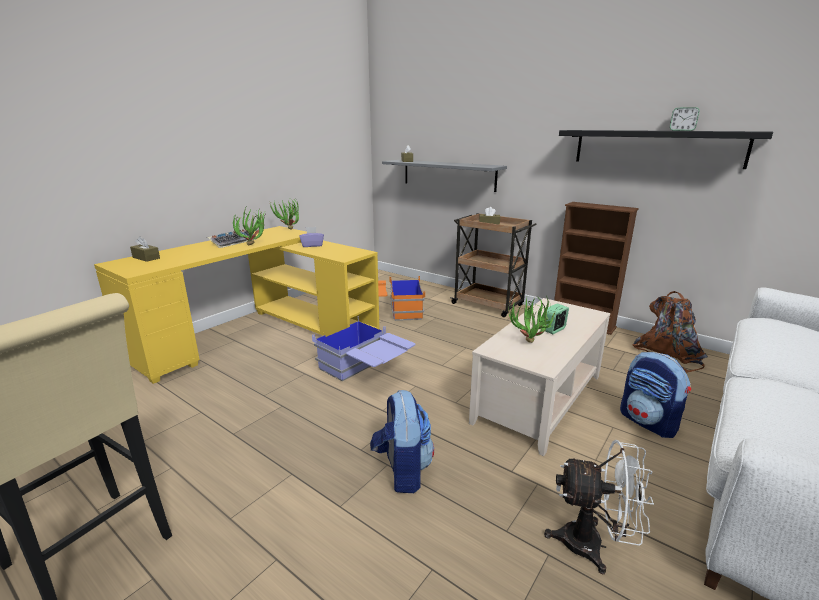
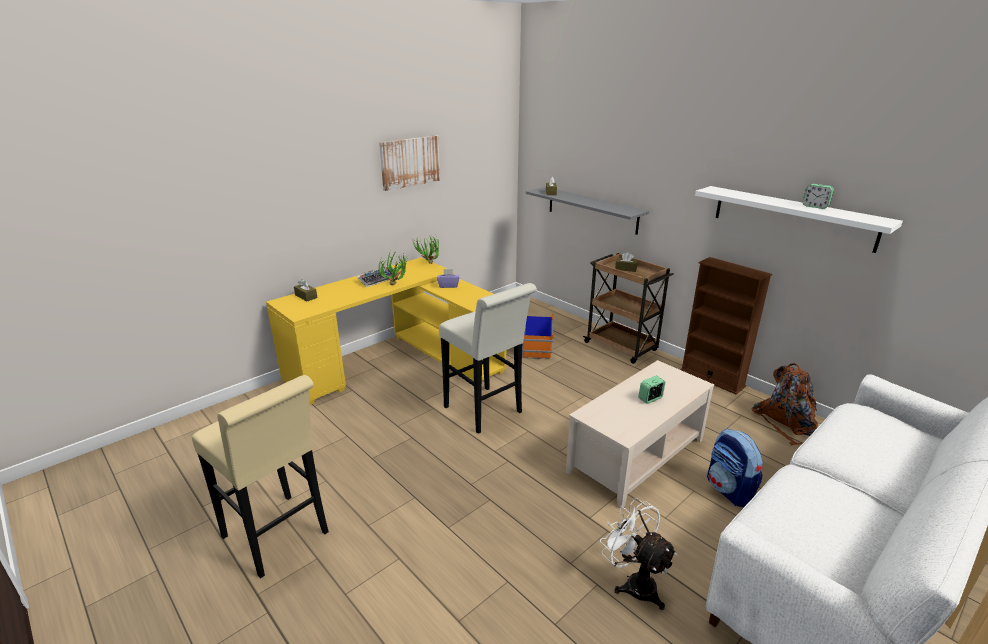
camera: 10 degrees right, 5 degrees up
(263, 122) = (410, 162): none -> picture
(365, 372) = (486, 412): blue storage box -> white stool
(402, 471) = (500, 506): backpack -> none
(530, 345) = (621, 413): potted plant -> none
(593, 545) = (634, 583): white fan -> white fan turned 150 degrees counterclockwise
(656, 148) = (792, 217): black shelf -> white shelf

